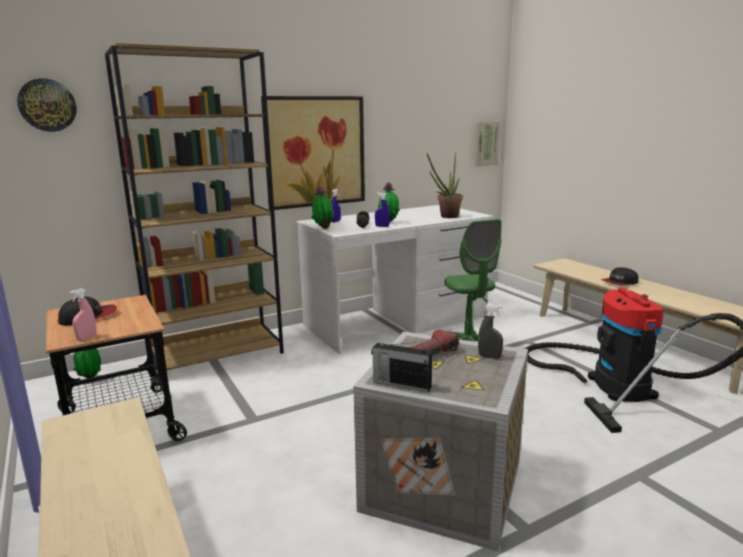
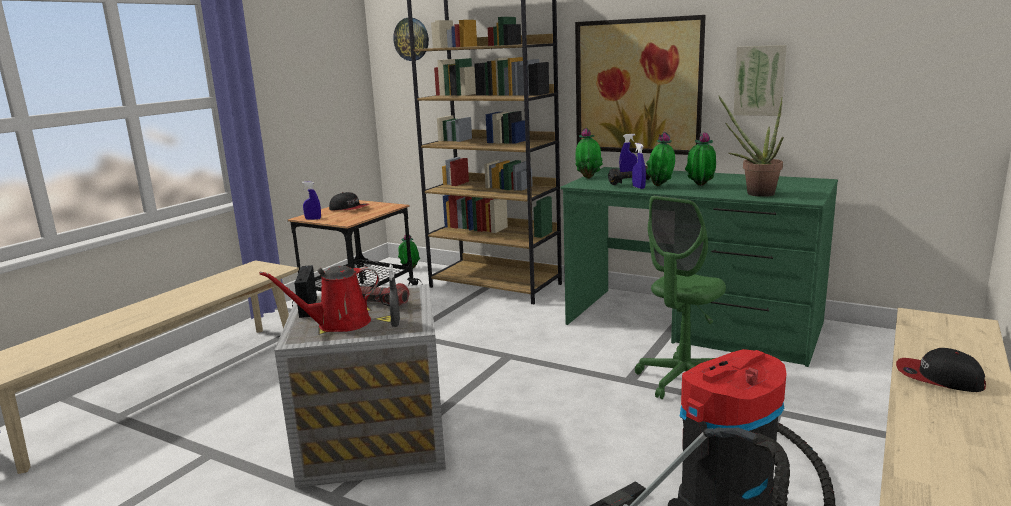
camera: 60 degrees right, 0 degrees up
(86, 338) = (313, 219): pink spray bottle -> blue spray bottle
(396, 321) = (692, 323): white desk -> green desk
(407, 219) = (700, 186): none -> potted plant
(466, 378) = (338, 324): none -> red watering can
(485, 143) = (961, 85): picture -> picture (759, 80)

